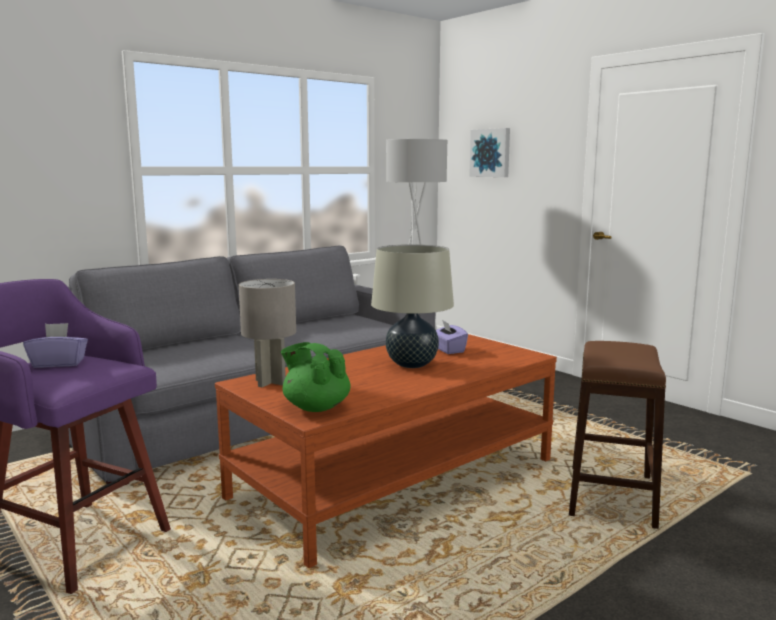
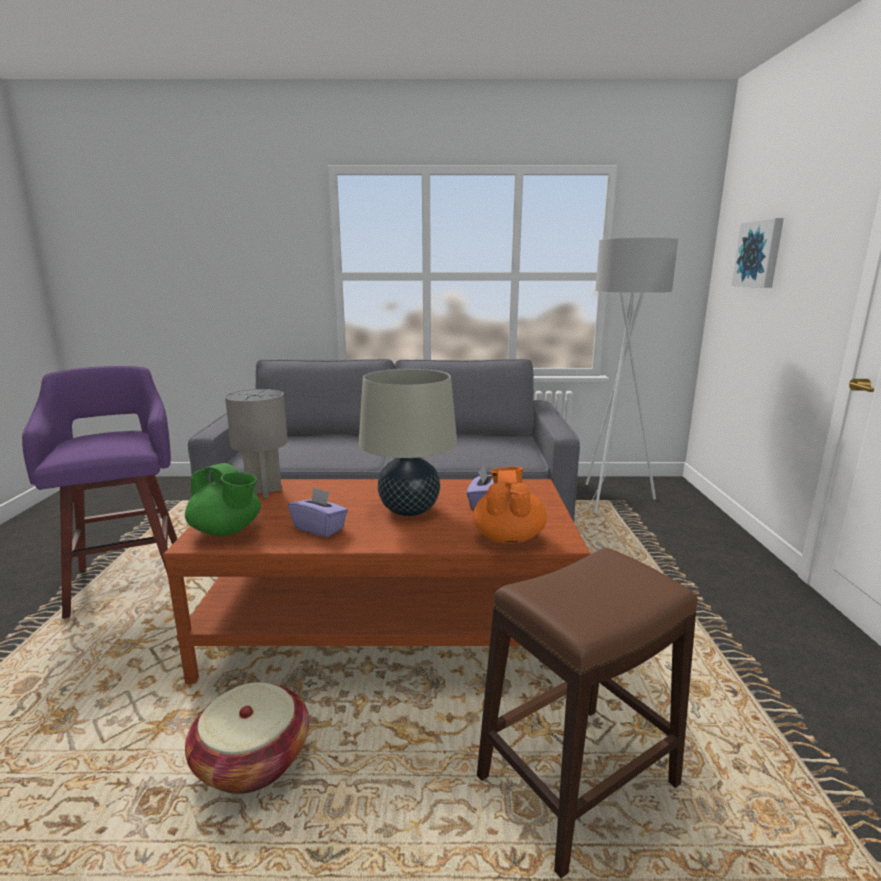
camera: 40 degrees right, 5 degrees up
(59, 363) = (105, 437): purple tissue box -> purple tissue box (320, 528)
(316, 407) = (227, 531): green teapot -> green teapot turned 135 degrees clockwise
(440, 573) = (252, 760): none -> basket
(502, 361) = (508, 537): none -> orange teapot

